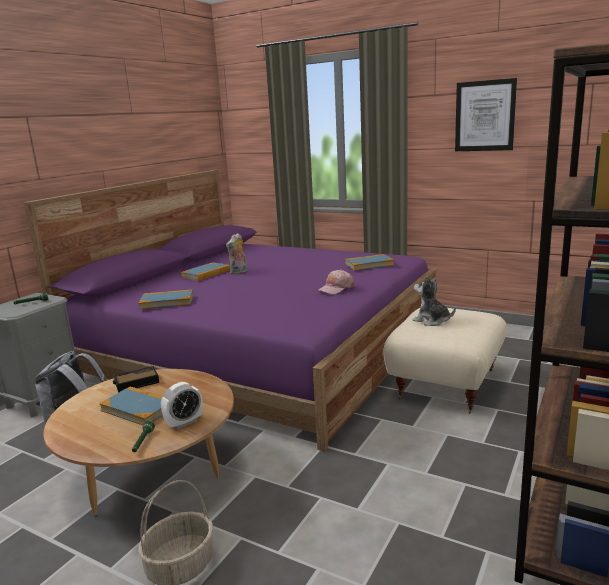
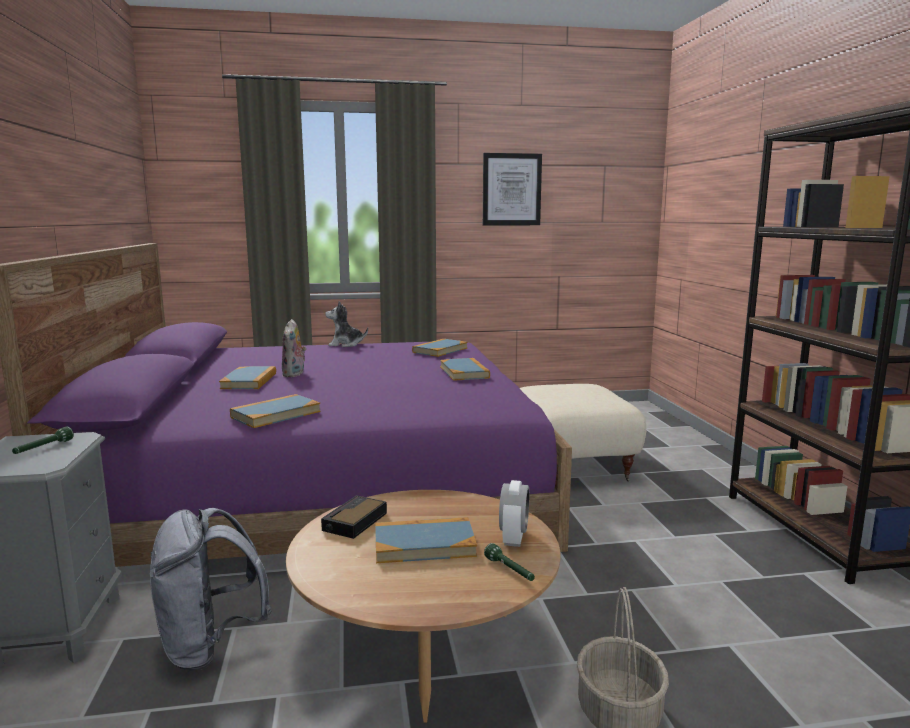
camera: 40 degrees left, 5 degrees down
(336, 288) = (464, 372): pink cap -> book
(432, 321) = (563, 395): plush toy -> plush toy (345, 344)

